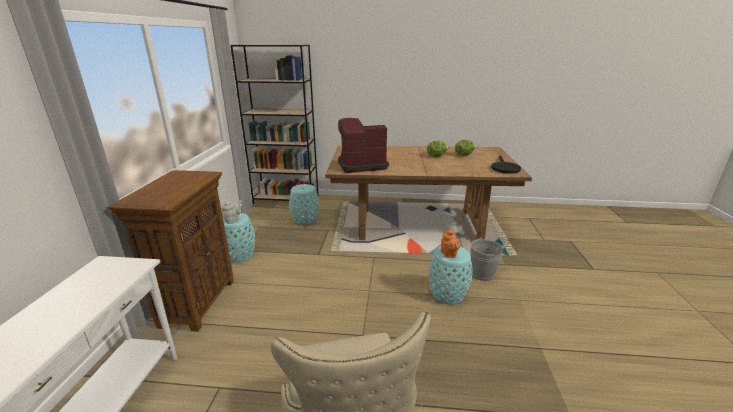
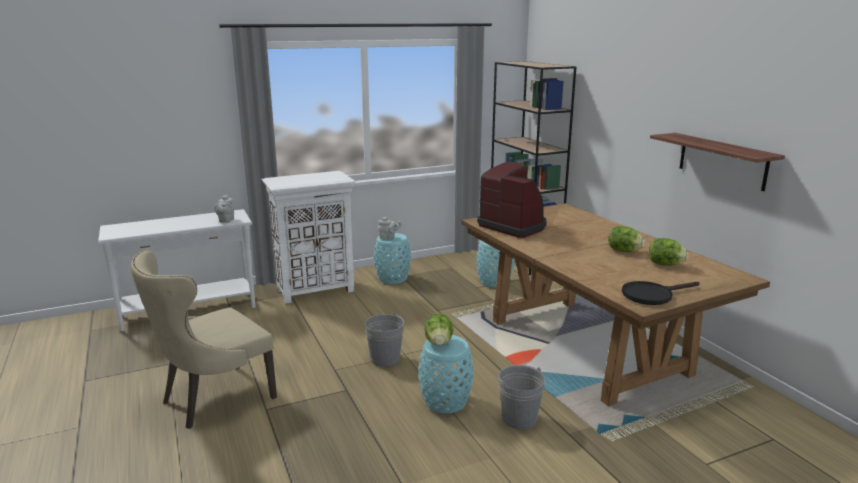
camera: 60 degrees right, 5 degrees down
(121, 275) = (226, 220): none -> grey teapot
(198, 302) = (316, 290): brown cabinet -> white cabinet
(368, 302) = (385, 359): none -> grey bucket
(447, 92) = (722, 161): none -> shelf
(449, 255) = (439, 343): orange teapot -> lettuce

